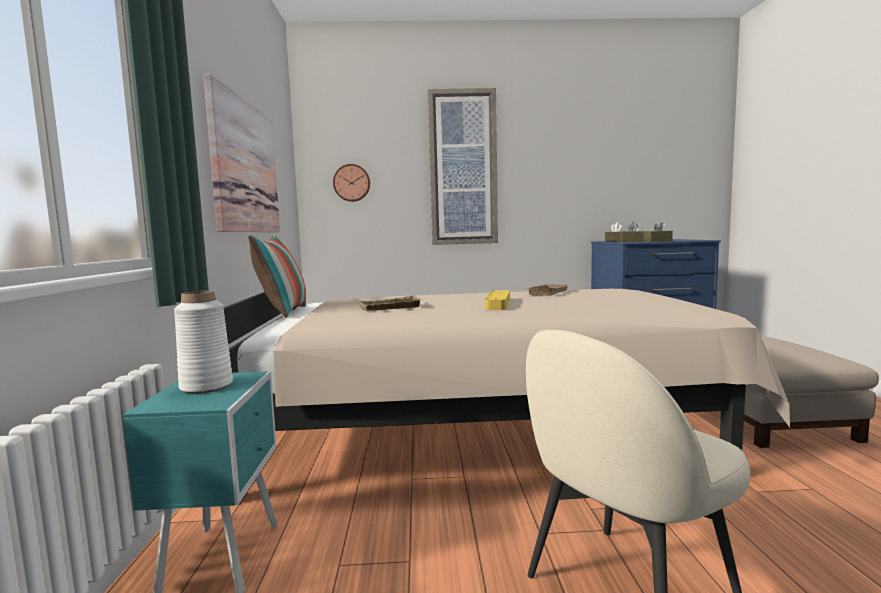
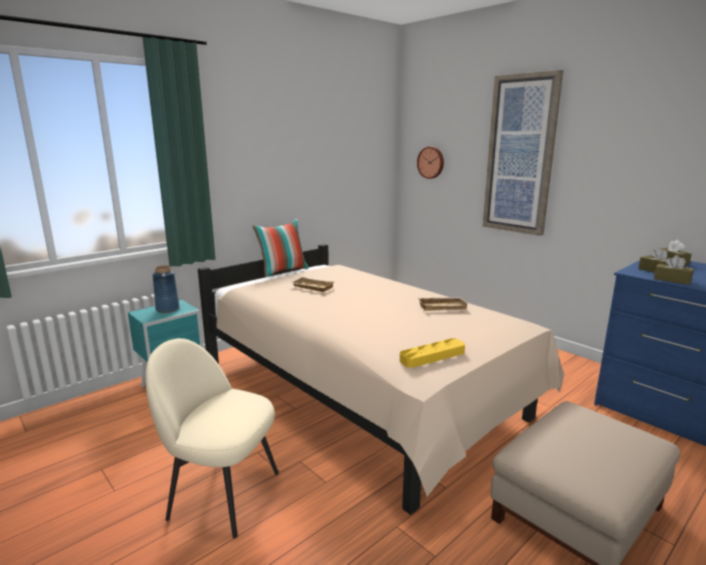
camera: 50 degrees right, 10 degrees up
(206, 386) = (167, 309): white vase -> blue vase
(245, 167) = (300, 169): picture -> none
(498, 304) = (363, 306): yellow tray -> yellow tray (432, 356)

